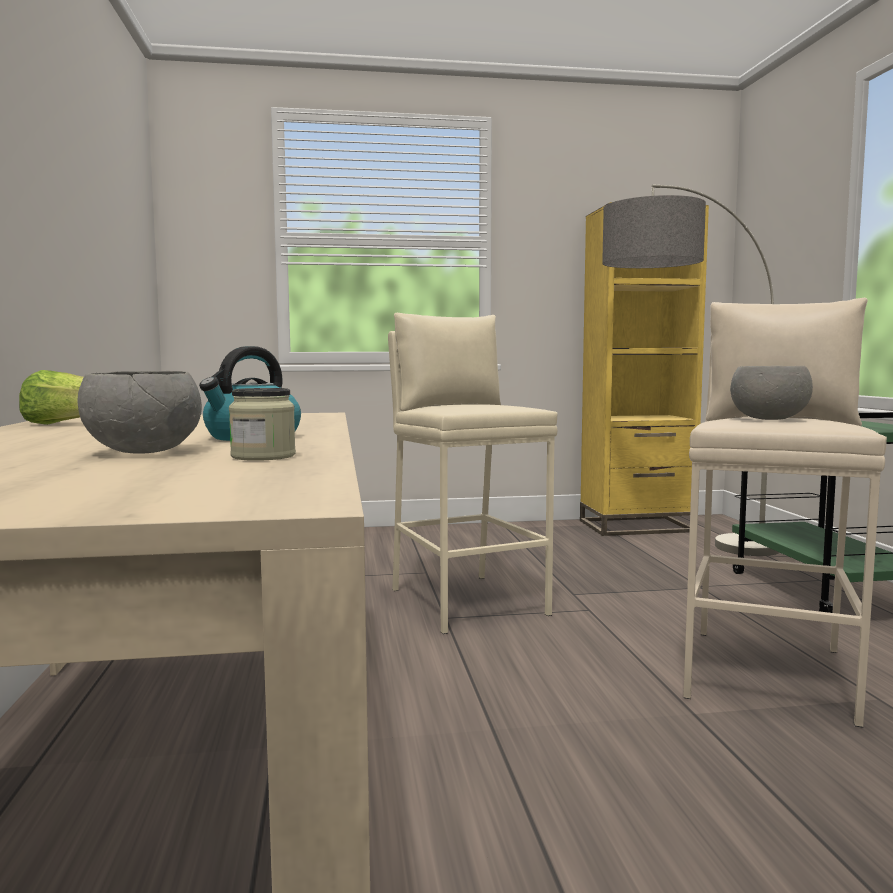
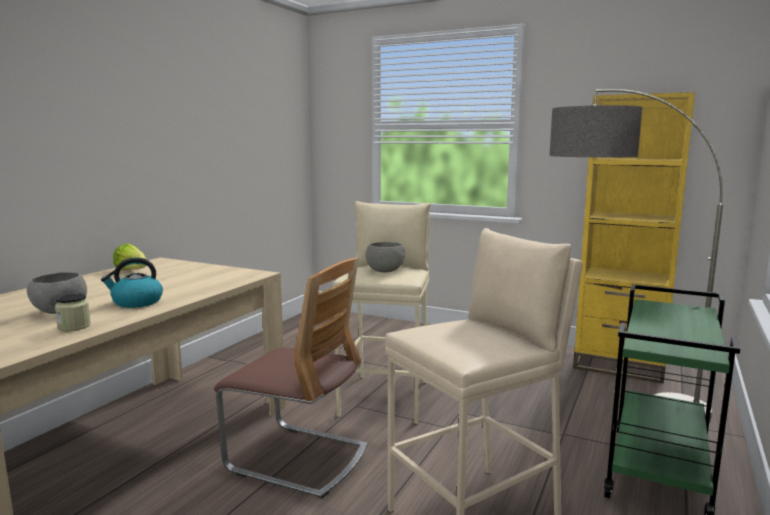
camera: 35 degrees right, 5 degrees up
(482, 688) = (297, 459): none -> chair
(767, 419) = (452, 334): grey bowl -> grey bowl (384, 271)

